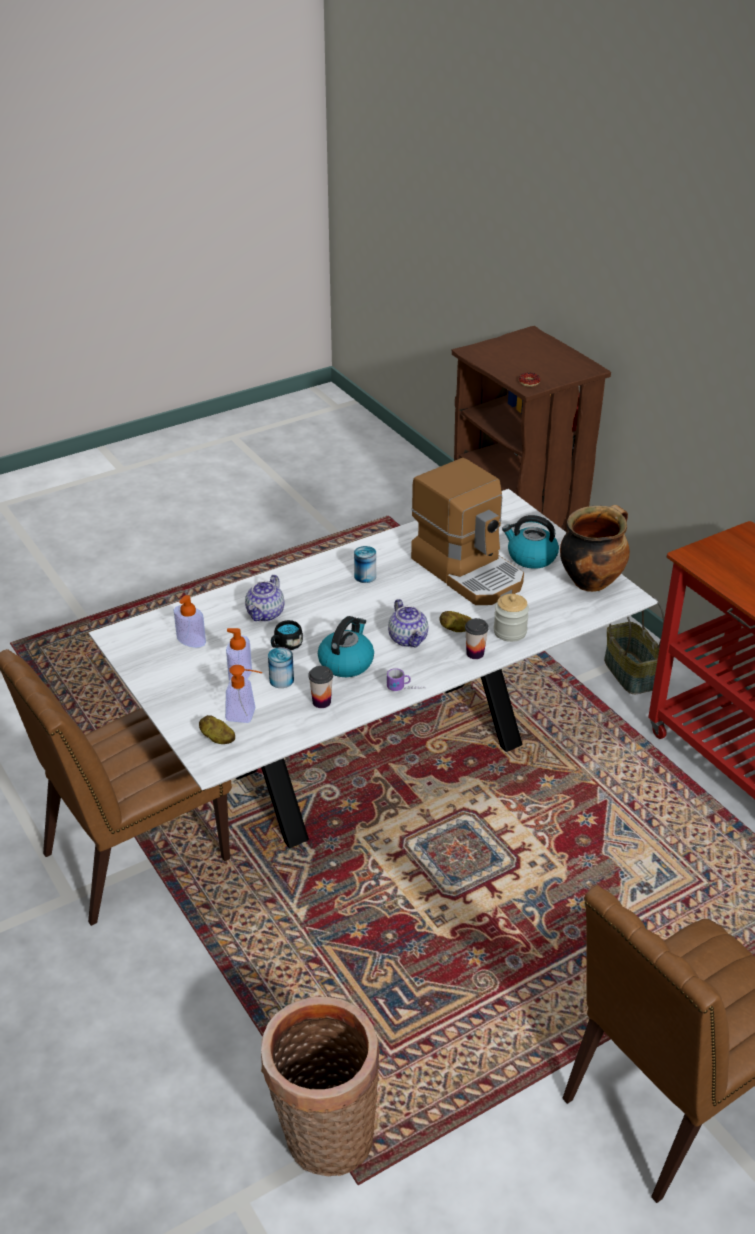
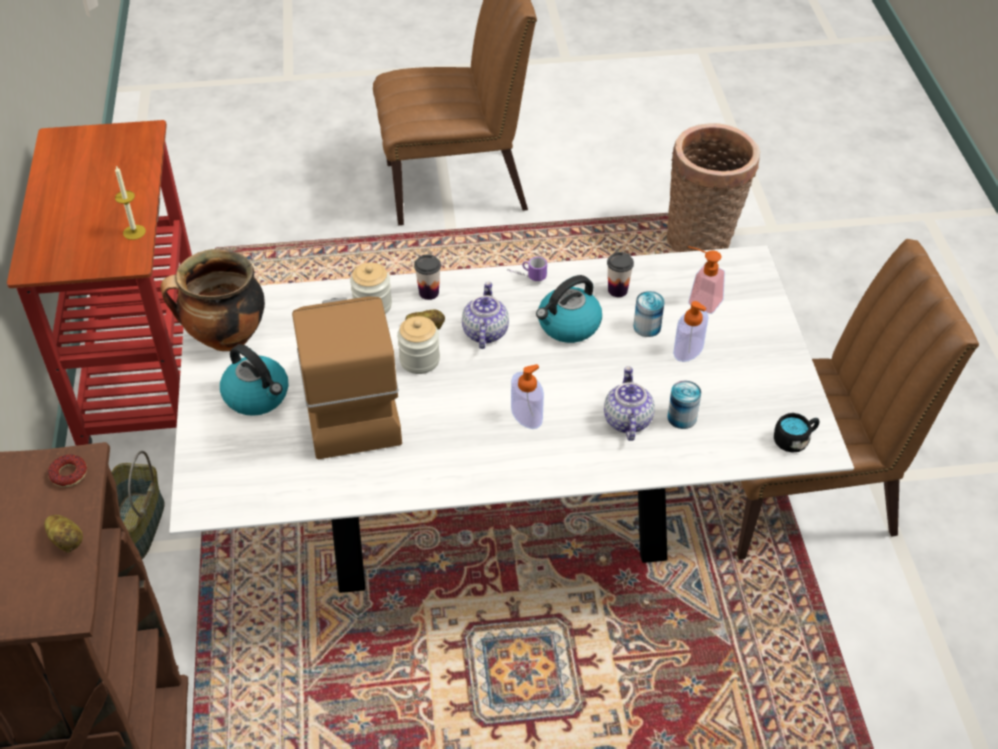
camera: 155 degrees left, 10 degrees up
(191, 640) = (729, 412): soap dispenser -> soap dispenser (526, 414)
(217, 738) = (737, 285): potato -> potato (67, 540)
(266, 614) = (626, 420): teapot -> teapot turned 45 degrees counterclockwise
(285, 645) = (623, 368): black mug -> black mug (795, 440)
(365, 576) = (476, 437): can -> can (682, 417)
(441, 607) = (419, 360): none -> jar
(715, 573) = (134, 232): none -> candle

